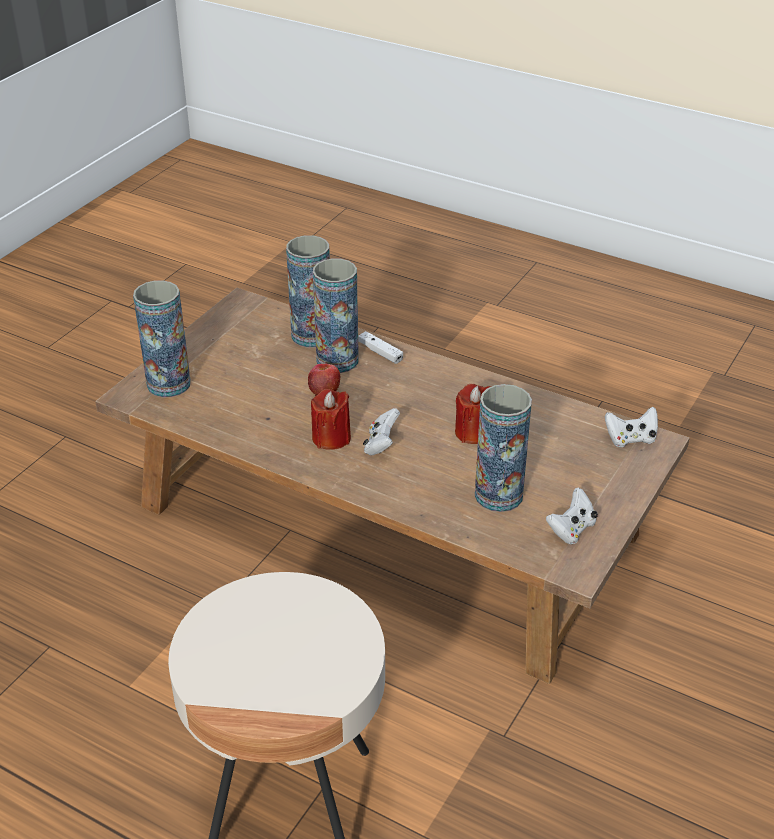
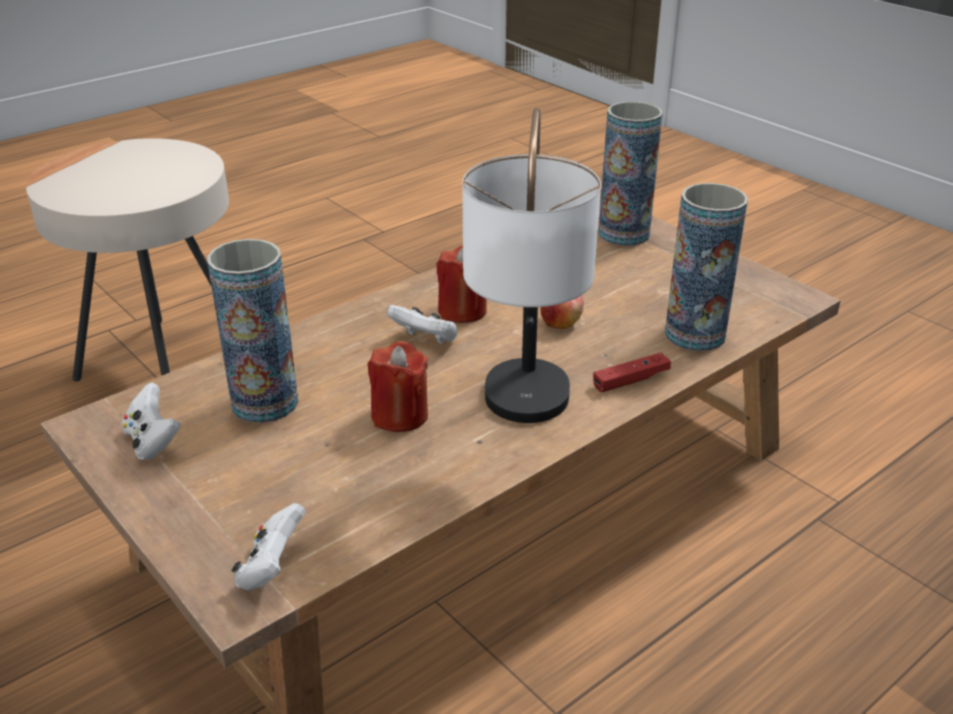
camera: 110 degrees right, 5 degrees down
(337, 360) = (625, 343): vase -> none
(380, 352) = (631, 380): white game controller -> red game controller
(450, 383) = (524, 423): none -> table lamp

